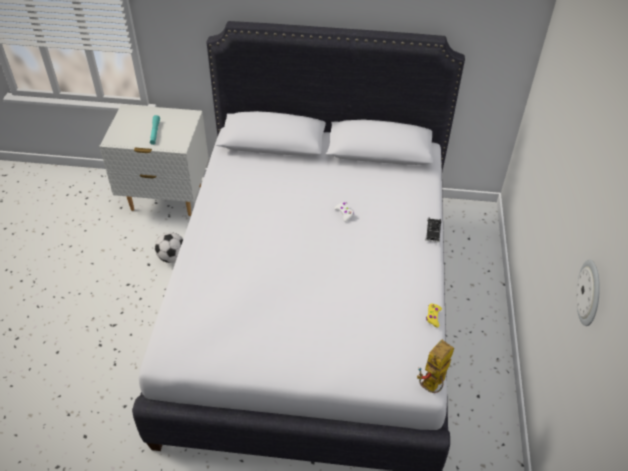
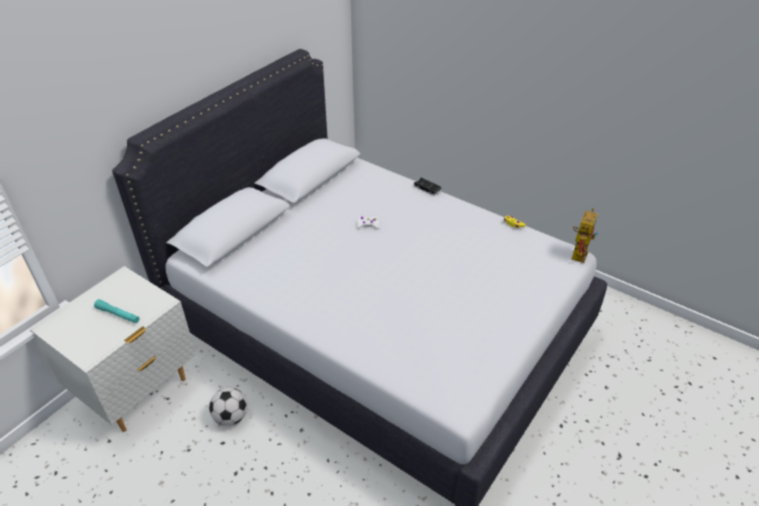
camera: 60 degrees left, 5 degrees down
(431, 387) = (578, 252): toy robot -> toy robot turned 135 degrees counterclockwise
(590, 292) = (613, 108): wall clock -> none

